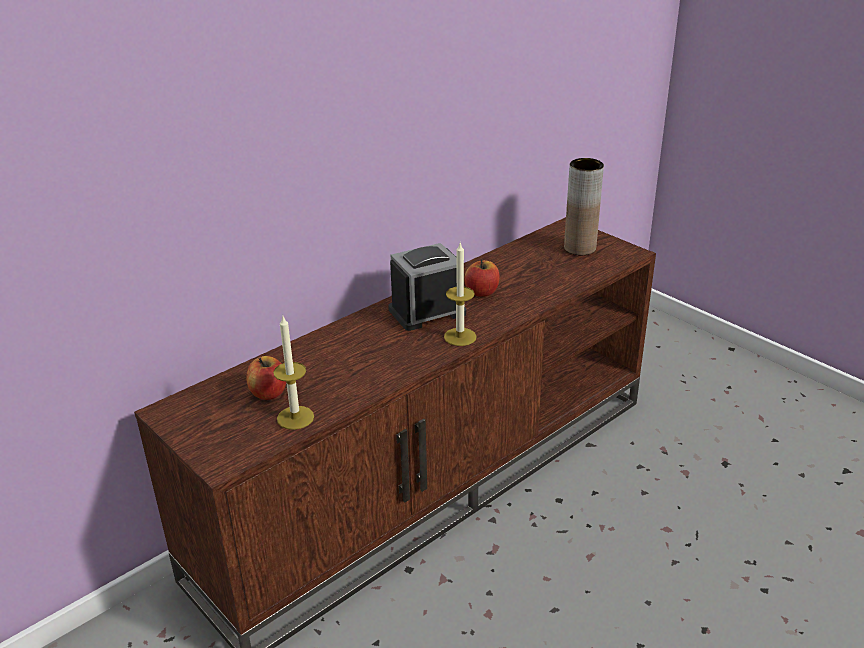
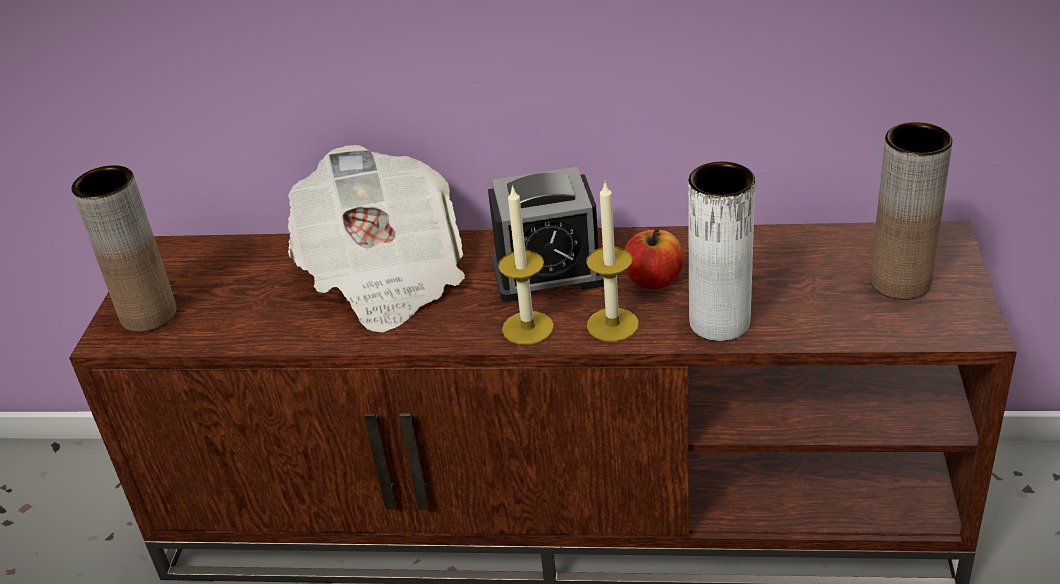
camera: 50 degrees right, 5 degrees up
(227, 441) = (149, 315): none -> brown vase
(269, 393) = (255, 283): apple -> none
(295, 417) = (231, 326): candle -> candle (612, 325)
(342, 353) = (383, 276): none -> newspaper
(427, 311) = (548, 272): alarm clock -> alarm clock turned 150 degrees clockwise
(538, 294) = (719, 322): none -> white vase

